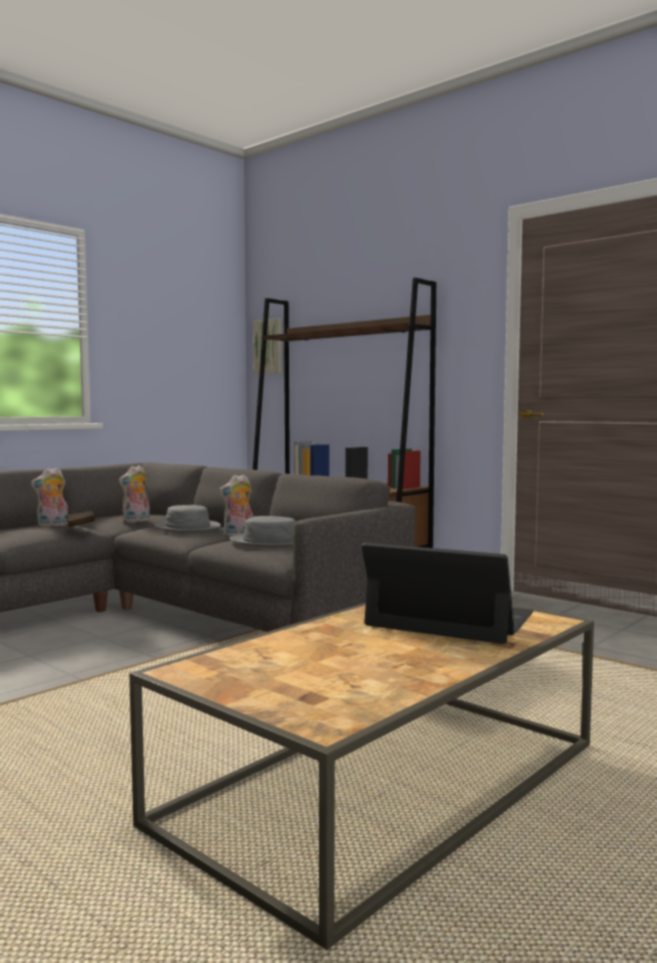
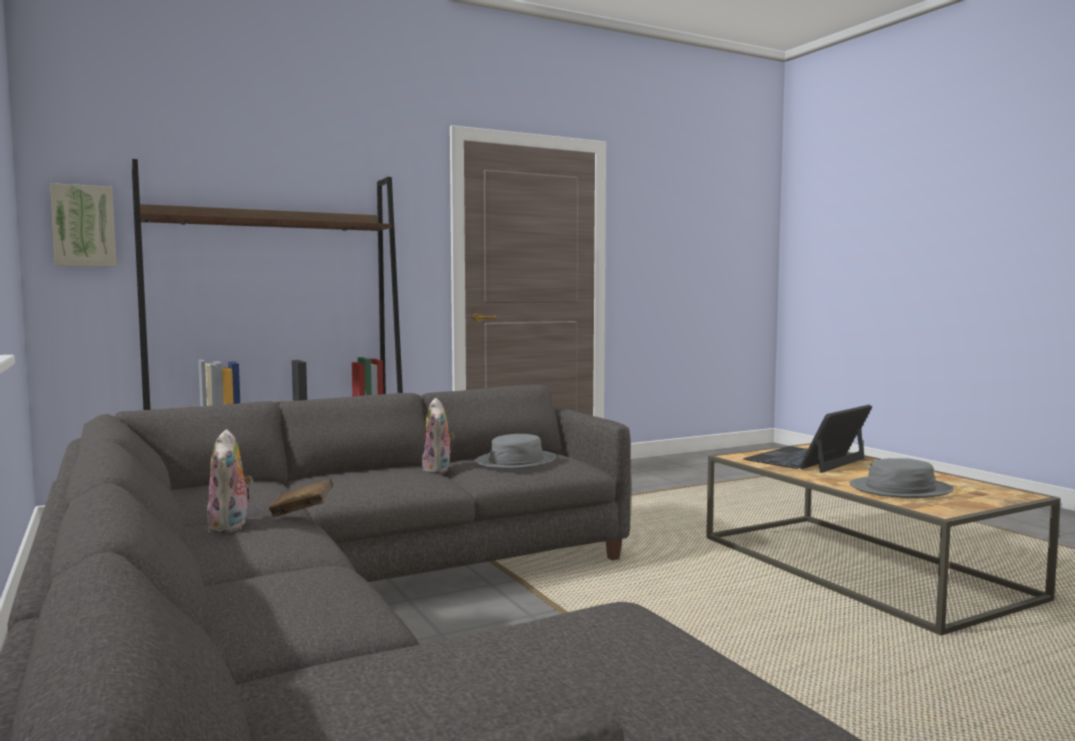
camera: 70 degrees left, 0 degrees up
(136, 521) = (273, 492): plush toy -> none
(187, 527) = (376, 477): grey hat -> grey hat (901, 489)

